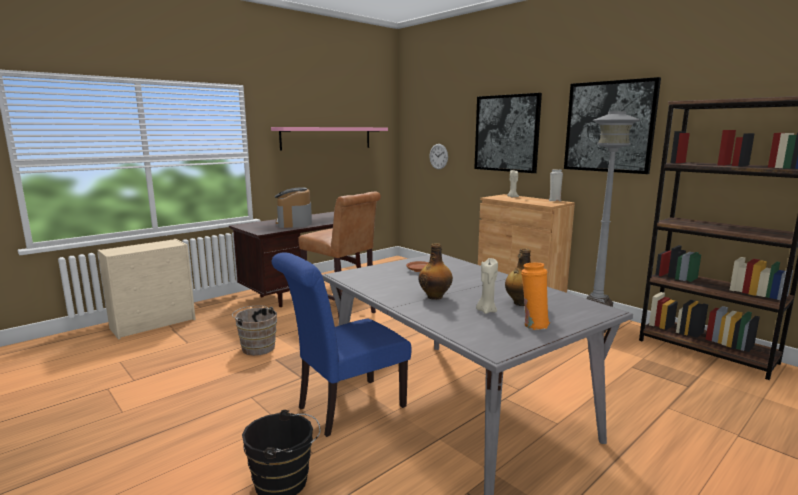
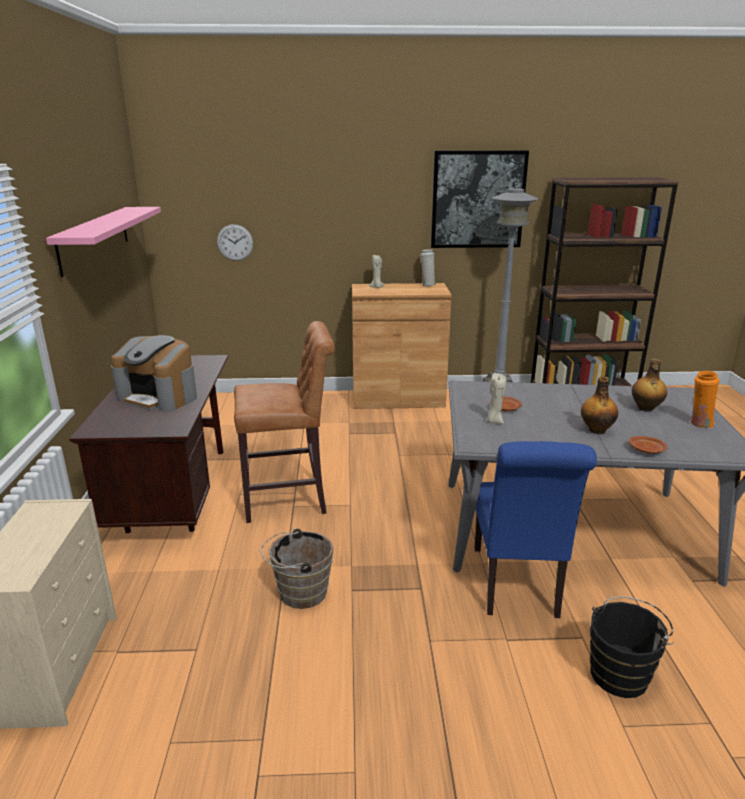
camera: 50 degrees left, 10 degrees up
(428, 316) = (647, 450): none -> brown plate
(486, 311) = (653, 426): beige candle -> beige candle (494, 421)
(506, 133) = (348, 208): picture -> none

